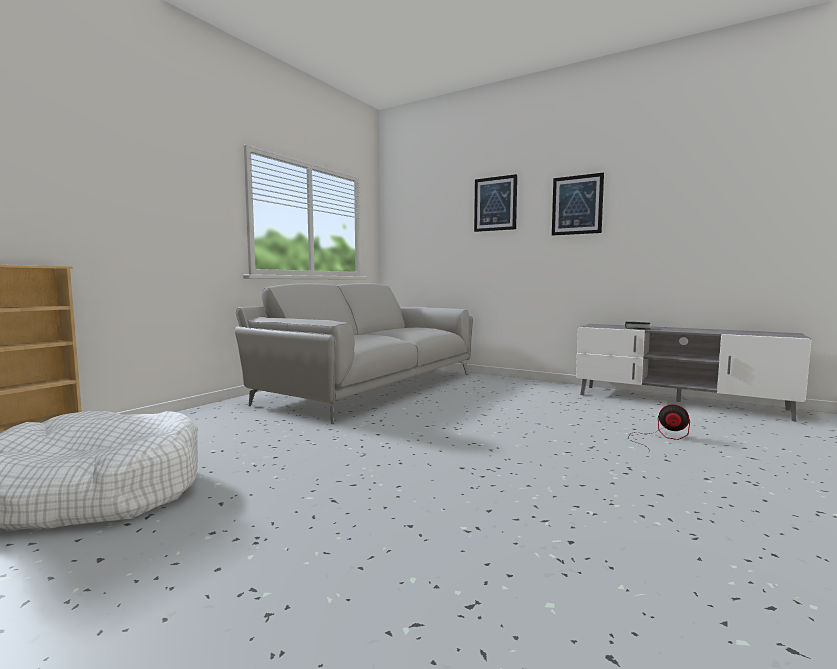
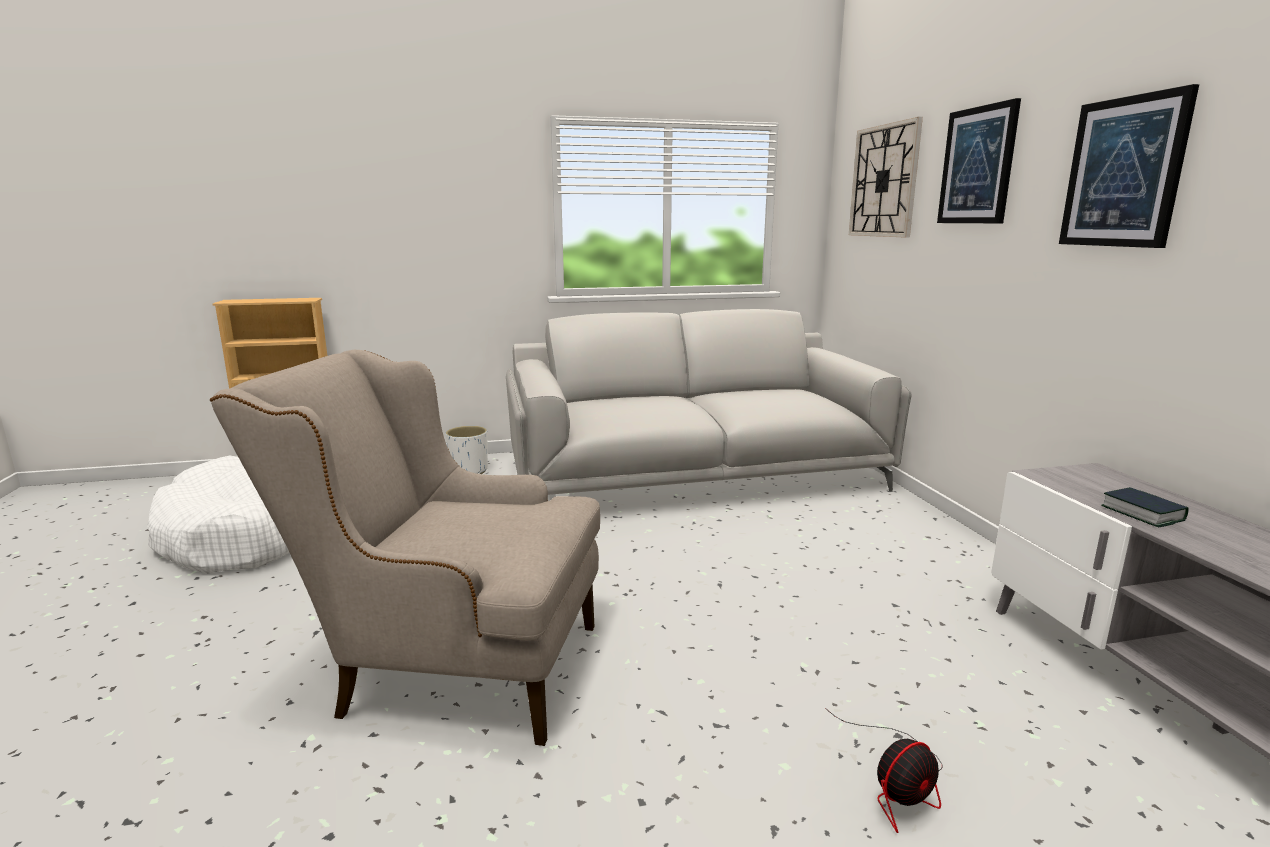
camera: 45 degrees right, 10 degrees up
(213, 414) = (469, 470): none -> white planter
(428, 213) = (884, 181): none -> wall clock
(450, 477) = (449, 664): none -> beige armchair
(660, 437) = (899, 783): fan -> fan turned 75 degrees clockwise

